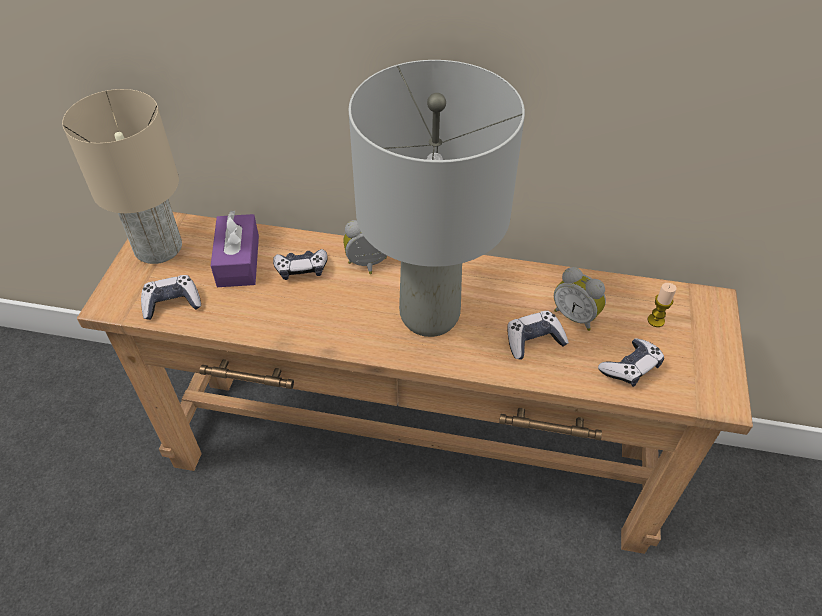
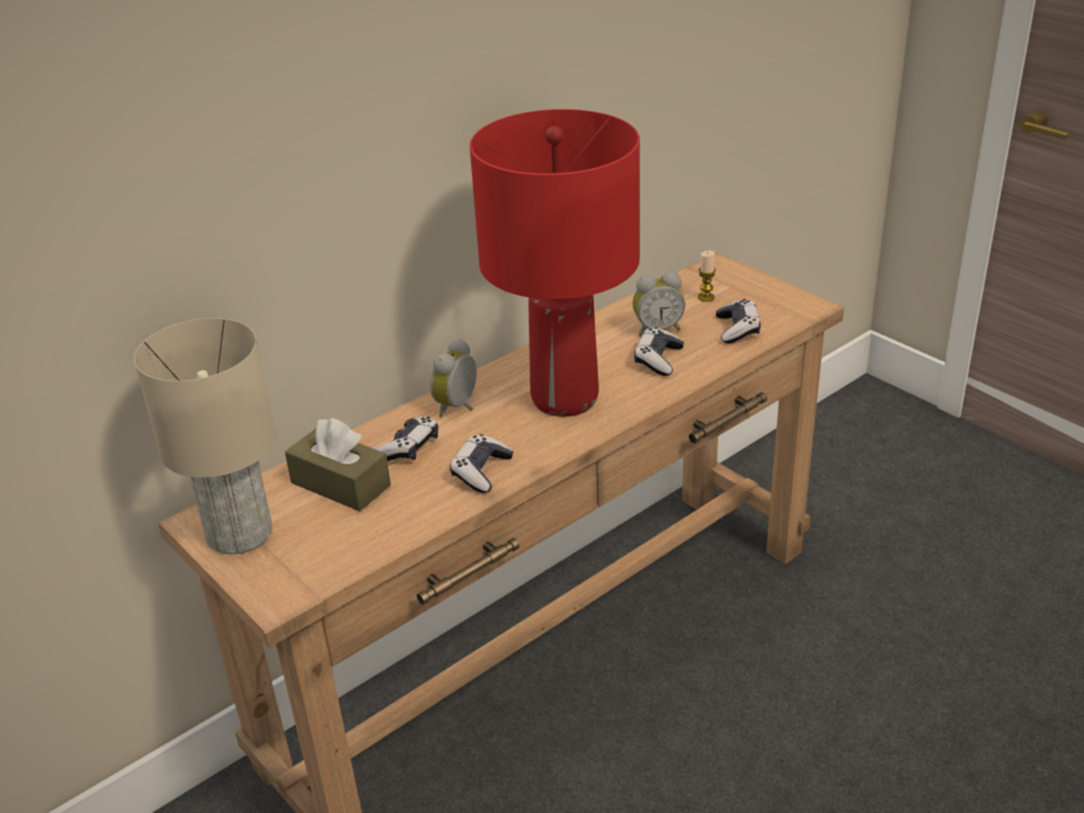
camera: 50 degrees left, 15 degrees down
(172, 303) = (340, 551): game controller -> game controller (481, 472)
(238, 261) = (340, 484): purple tissue box -> brown tissue box
(430, 316) = (566, 399): grey table lamp -> red table lamp

